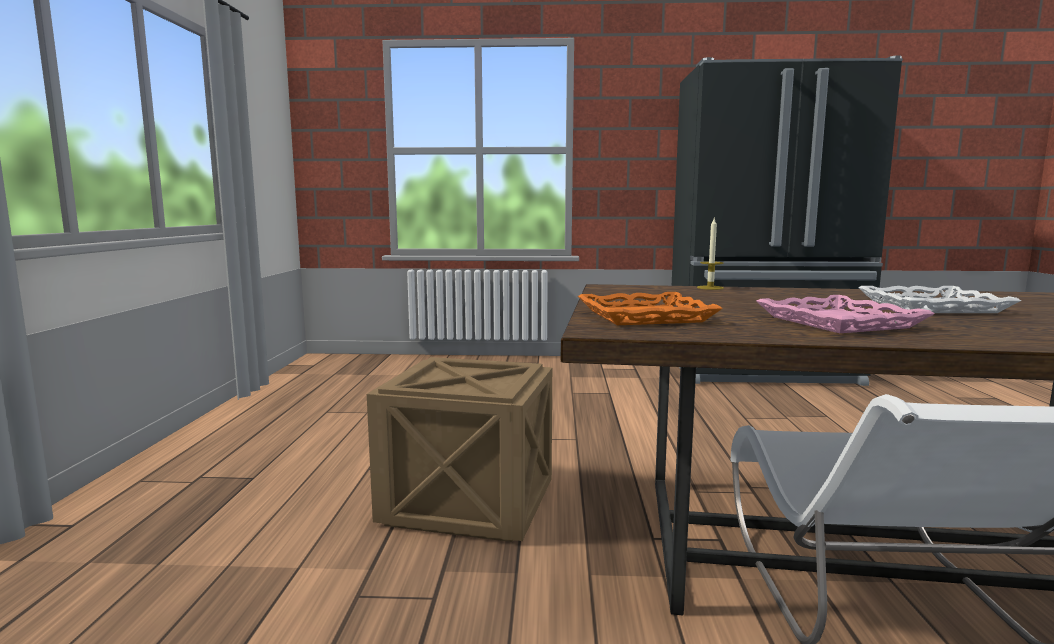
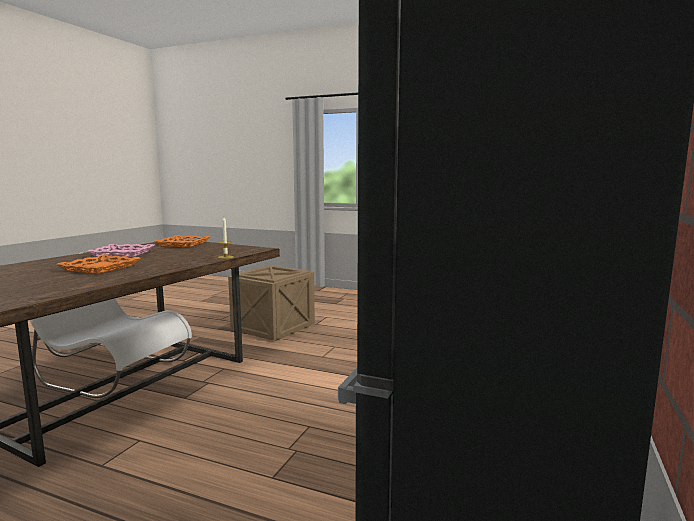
camera: 110 degrees right, 0 degrees up
(932, 307) = (100, 268): white tray -> orange tray

